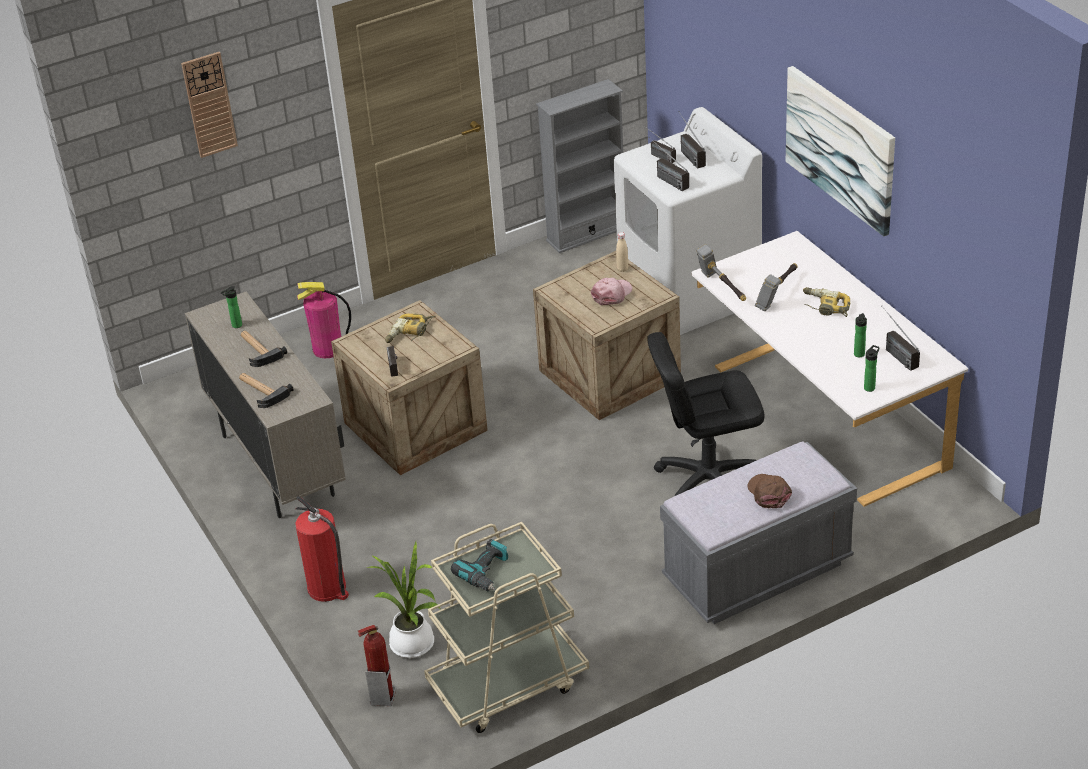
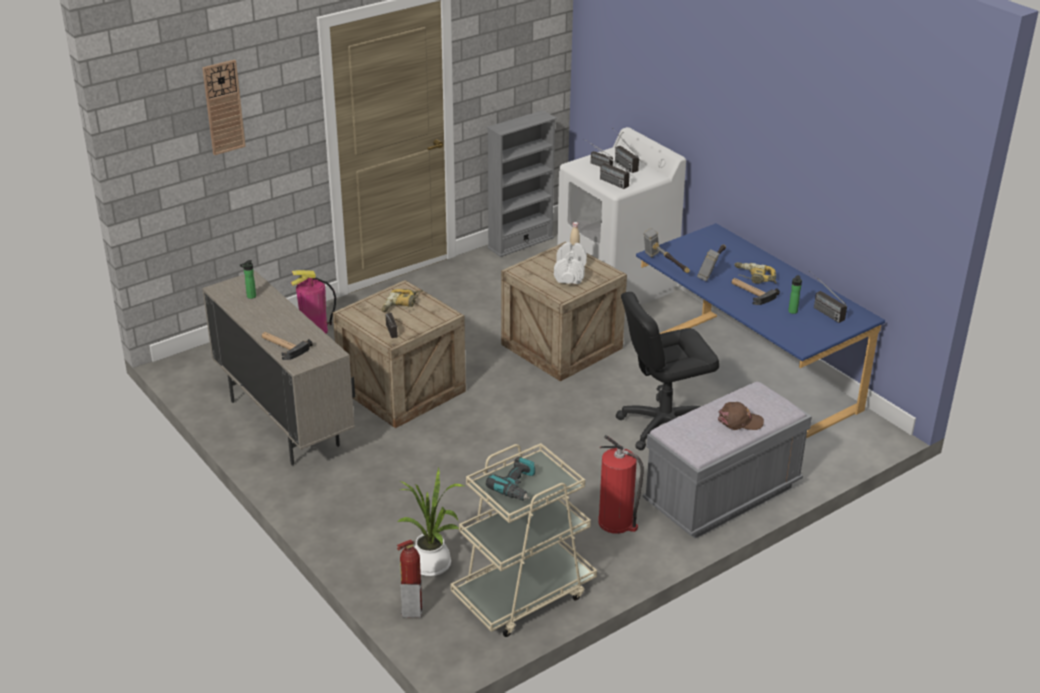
camera: 10 degrees left, 5 degrees down
(257, 350) = (273, 315): hammer -> hammer (751, 293)
(327, 588) = (346, 521): fire extinguisher -> fire extinguisher (616, 523)
(612, 294) = (569, 273): pink cap -> white dumbbell
(768, 493) = (740, 421): brown cap -> brown cap turned 120 degrees clockwise
(821, 417) = (746, 374): white desk -> blue desk
(840, 149) = (764, 145): picture -> none
(870, 387) = (809, 335): bottle -> none

